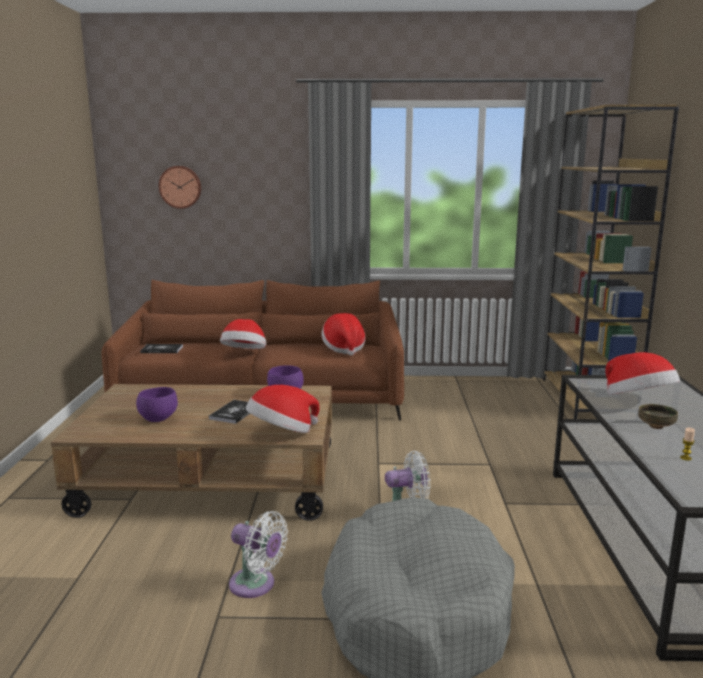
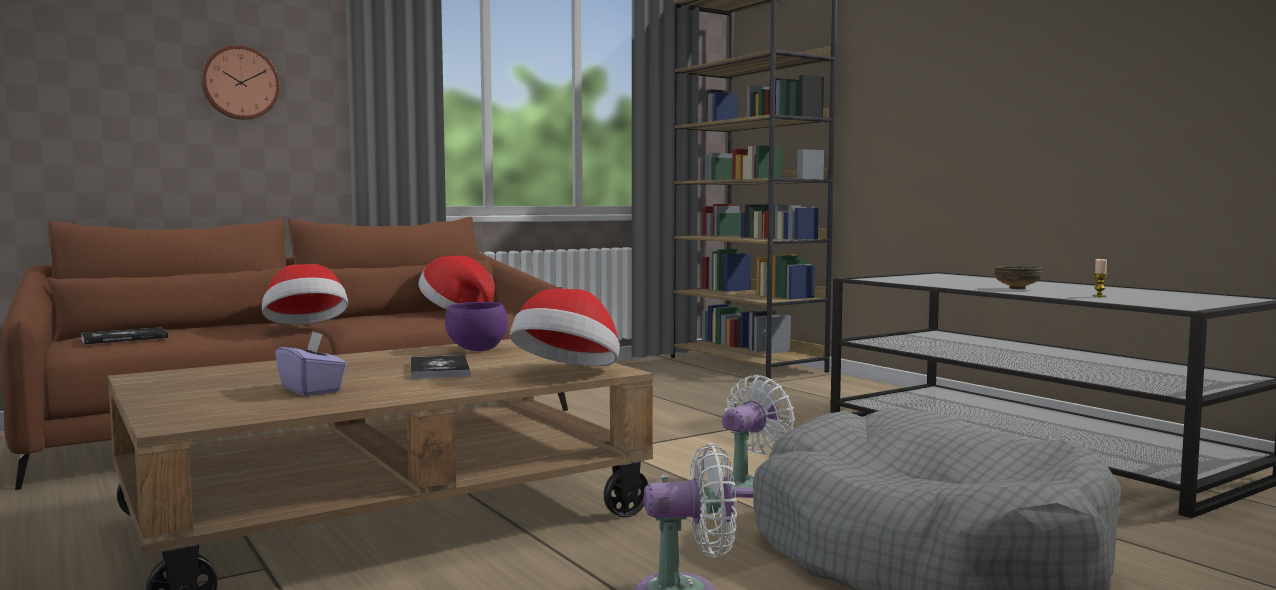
camera: 35 degrees left, 10 degrees down
(157, 419) = (312, 390): purple bowl -> purple tissue box
(180, 187) = (94, 55): wall clock -> wall clock (240, 83)
(637, 401) = (952, 282): hat -> none

